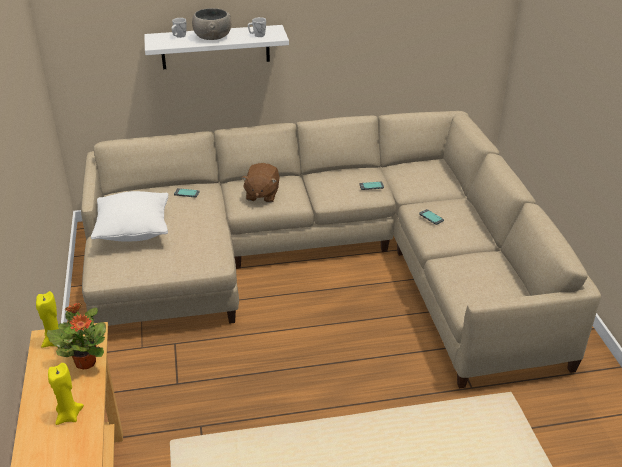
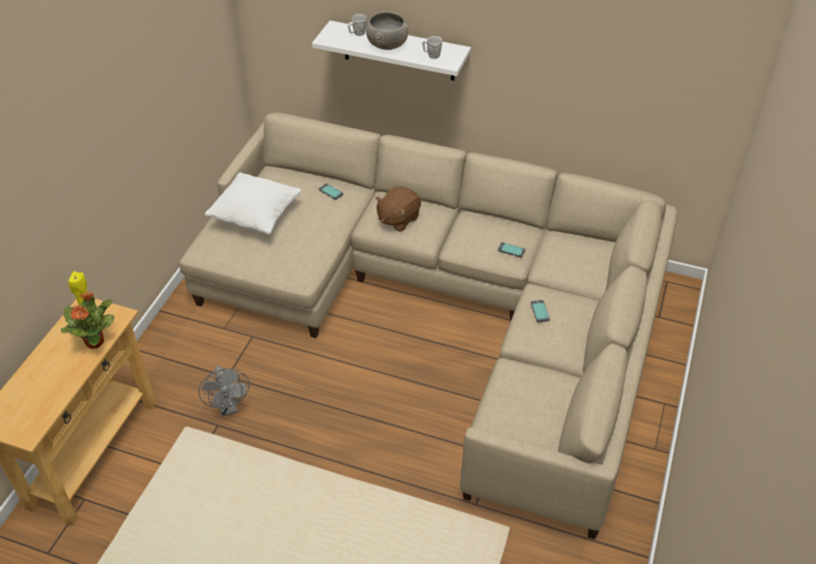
camera: 30 degrees right, 10 degrees up
(68, 416) = (50, 384): yellow candle -> none
(199, 407) = (228, 407): none -> grey fan

